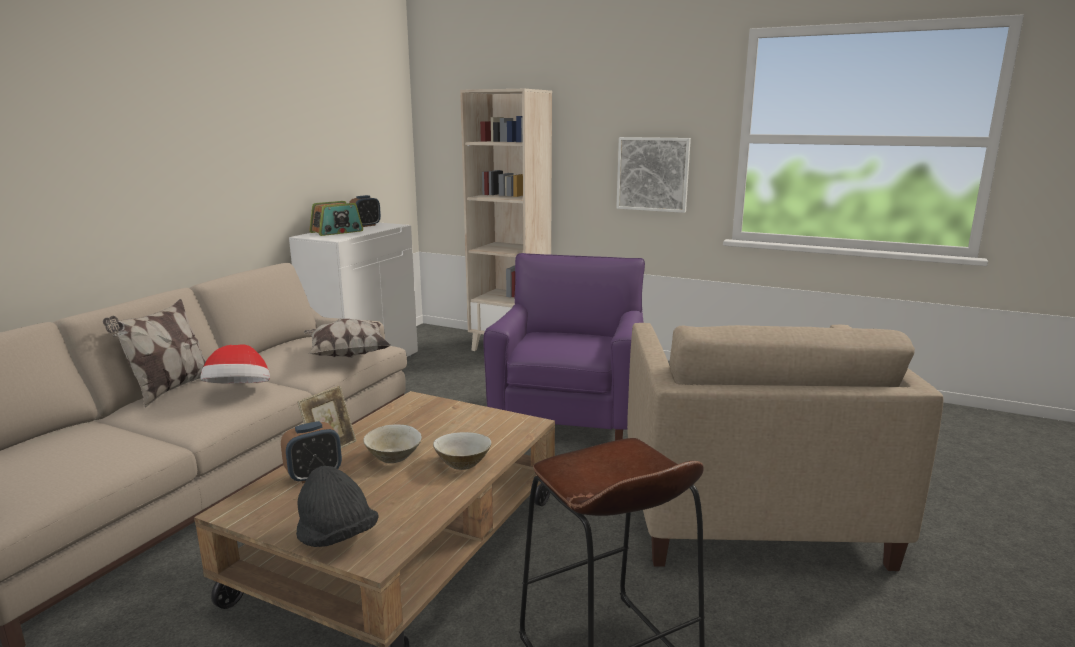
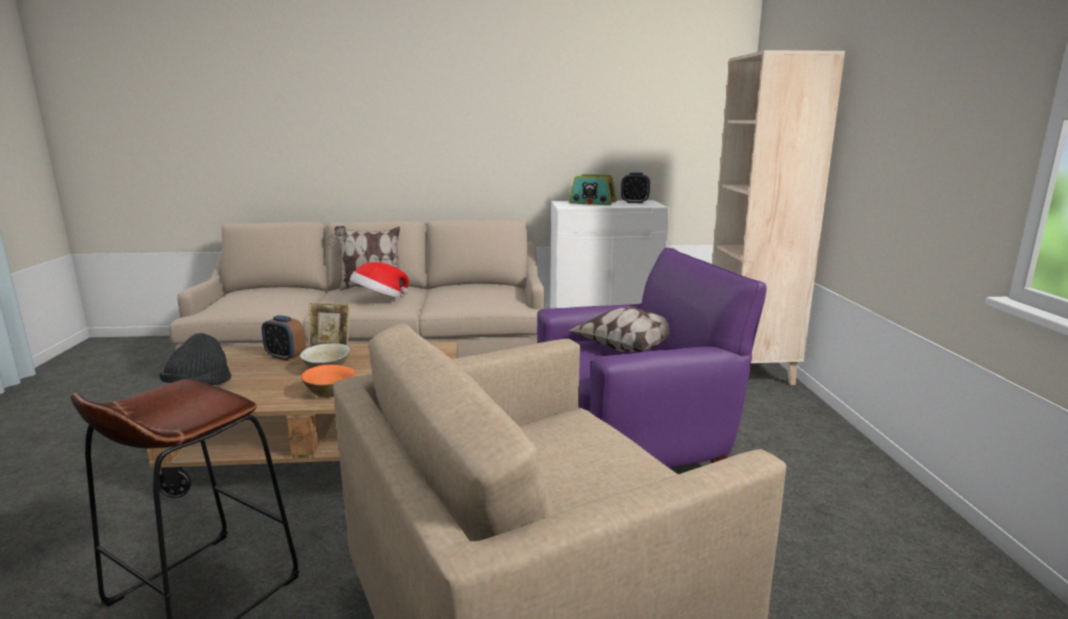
camera: 60 degrees right, 0 degrees up
(347, 355) = (486, 303): pillow -> pillow (627, 348)
(463, 463) = (330, 393): beige bowl -> orange bowl
(653, 174) = (927, 171): picture -> none

